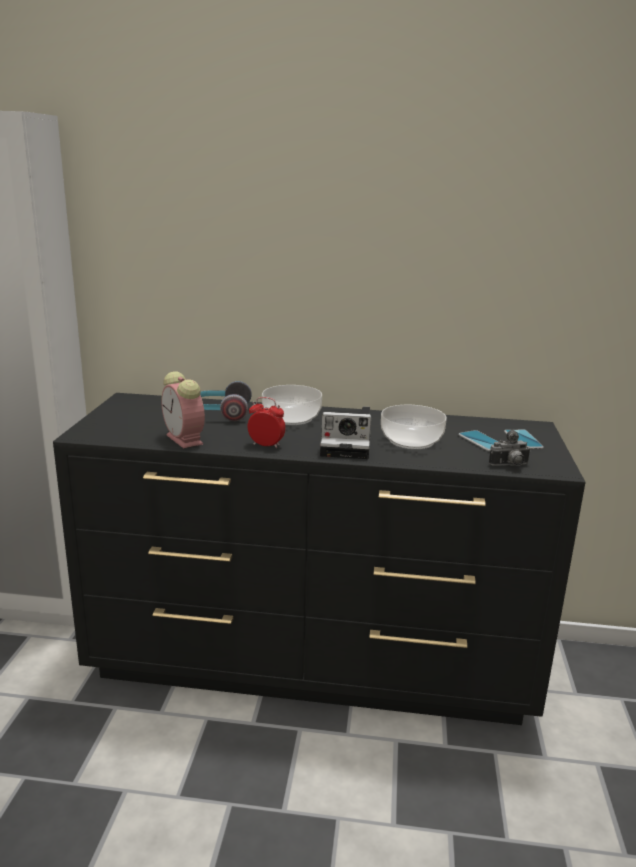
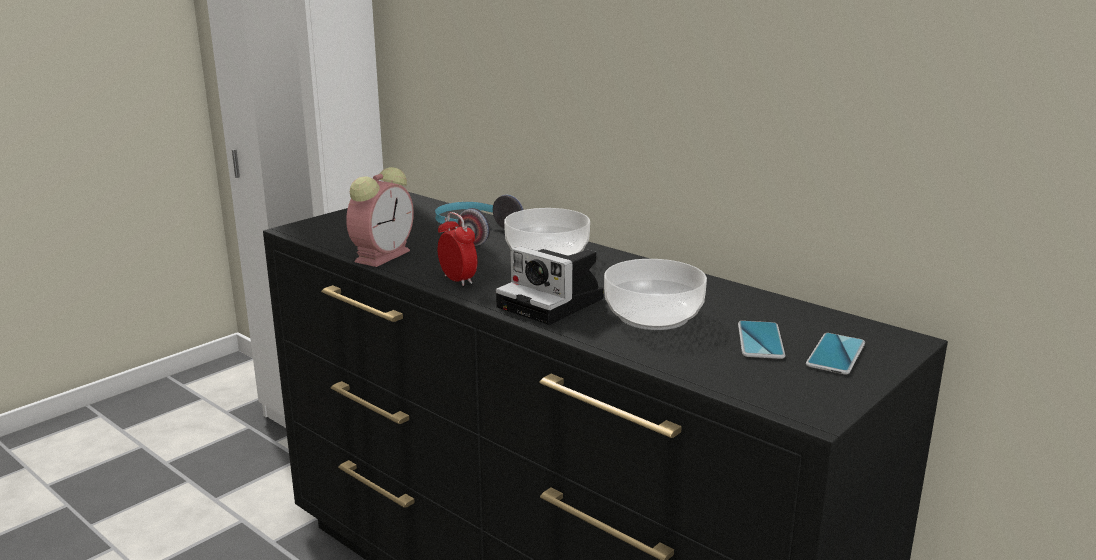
camera: 35 degrees right, 0 degrees up
(186, 440) = (383, 255): alarm clock -> alarm clock turned 150 degrees counterclockwise
(510, 466) = (740, 385): camera -> none

